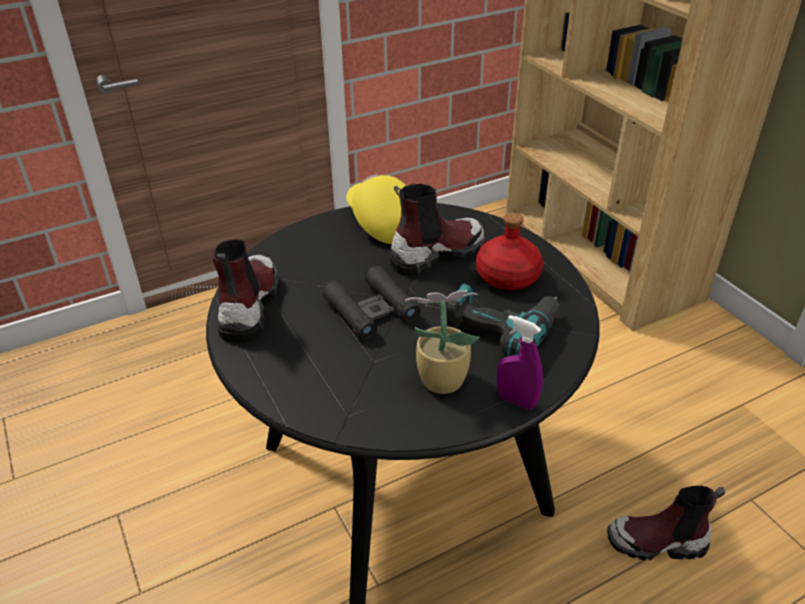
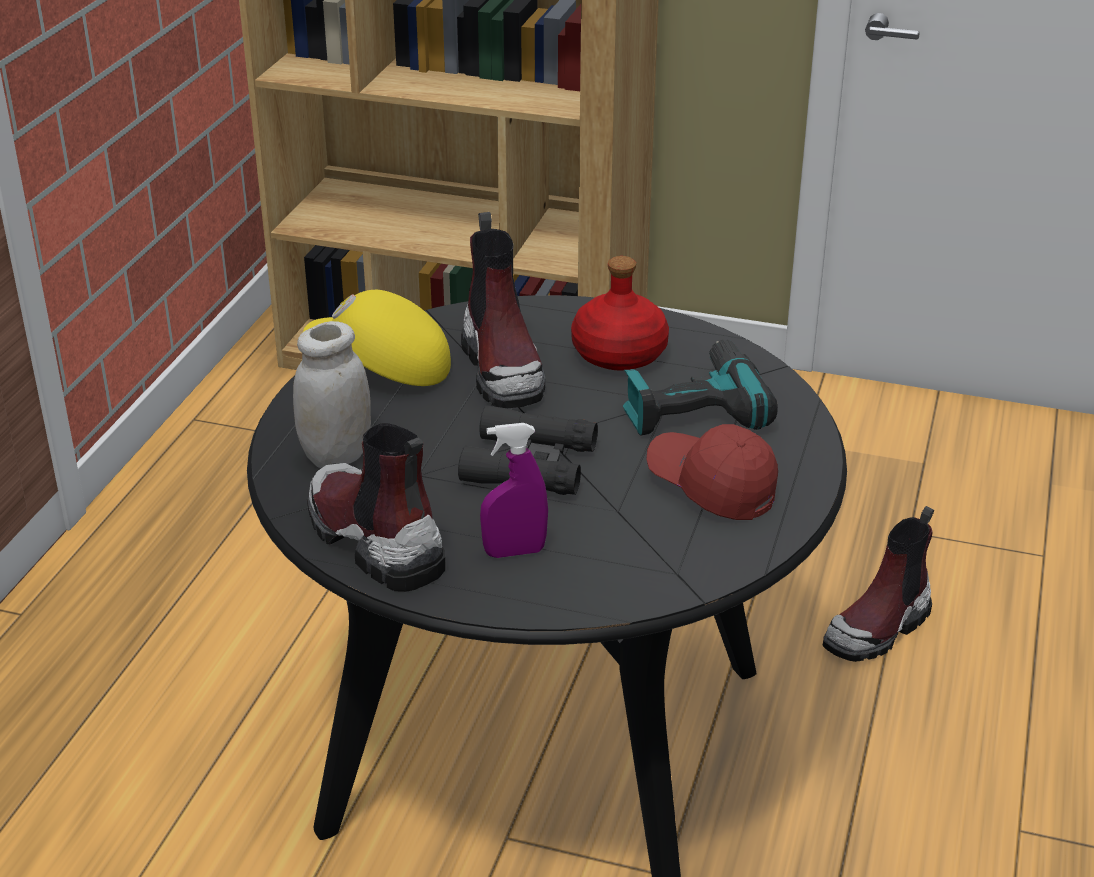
camera: 45 degrees left, 5 degrees down
(299, 255) = (337, 455): none -> white jar
(436, 254) = (504, 369): boot -> boot turned 150 degrees clockwise
(439, 380) = (711, 487): potted plant -> red cap
(516, 401) = (808, 462): purple spray bottle -> purple spray bottle (514, 552)

